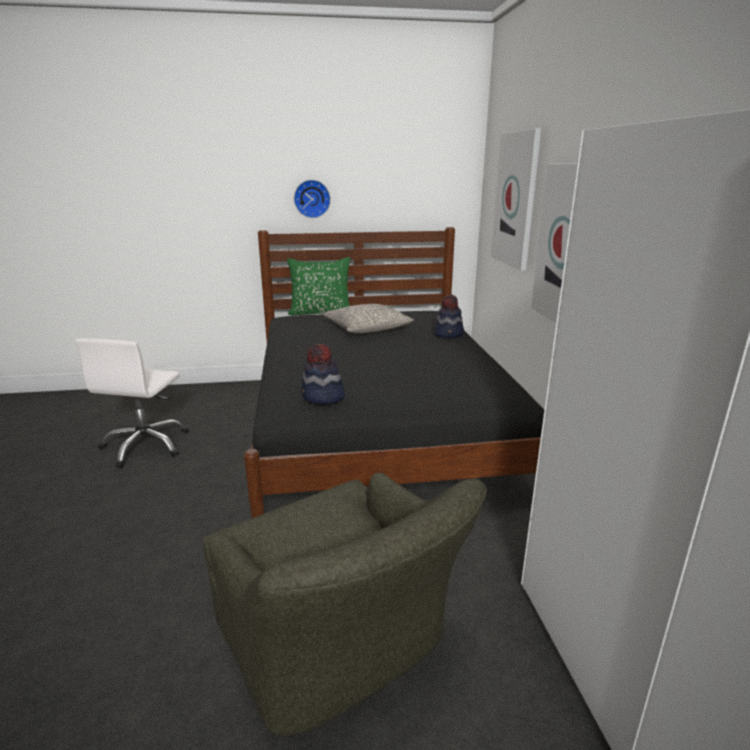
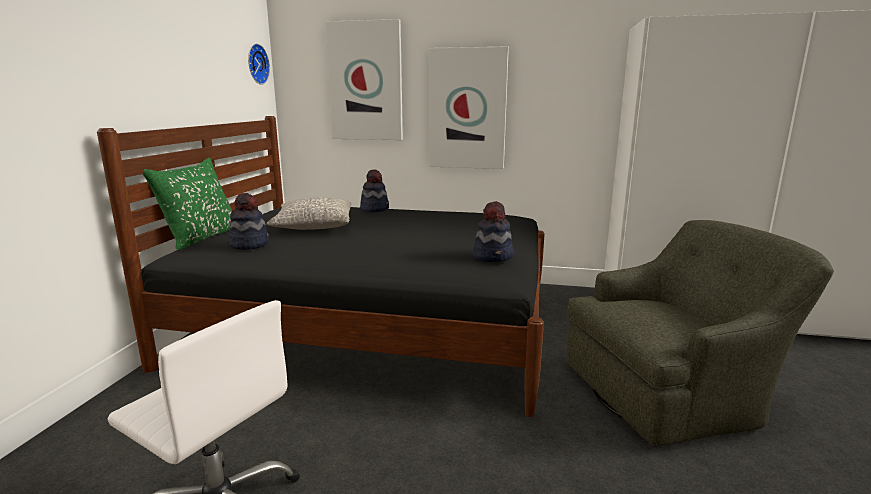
camera: 70 degrees left, 5 degrees down
(306, 324) = (249, 244): none -> hat
(312, 198) = (145, 81): wall clock -> wall clock (256, 64)

